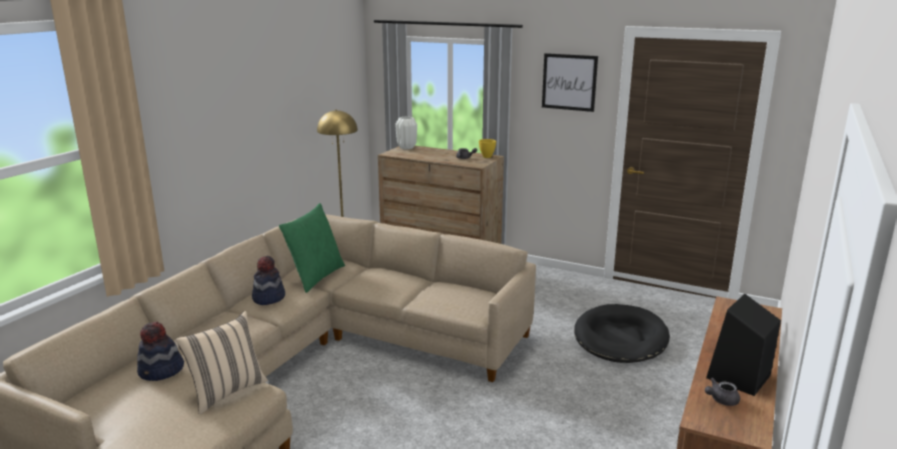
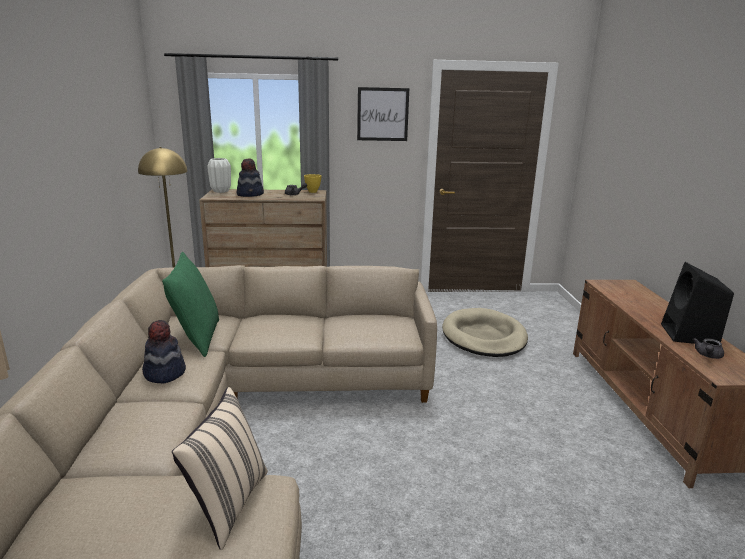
camera: 30 degrees left, 0 degrees up
(161, 371) = (105, 509): hat -> hat (250, 194)
(620, 338) = (484, 336): black dog bed -> beige dog bed

